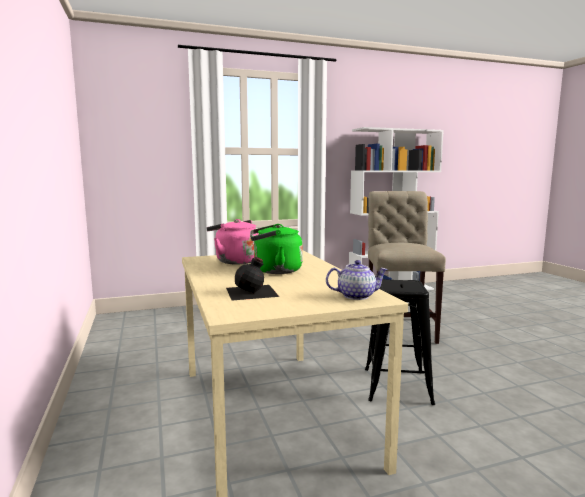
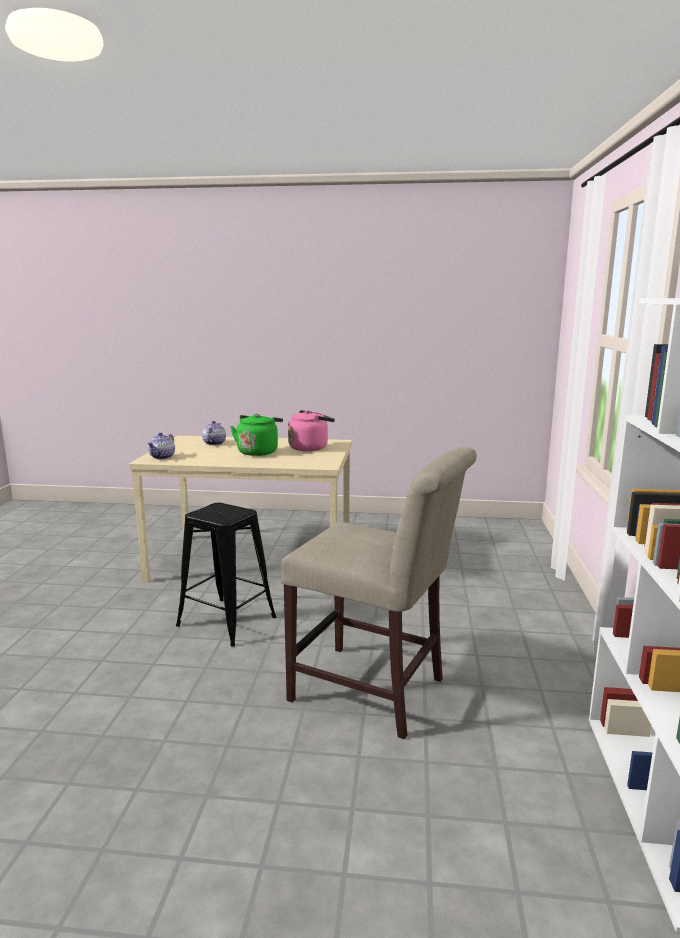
camera: 115 degrees right, 5 degrees up
(252, 292) = (214, 443): black bottle -> teapot

